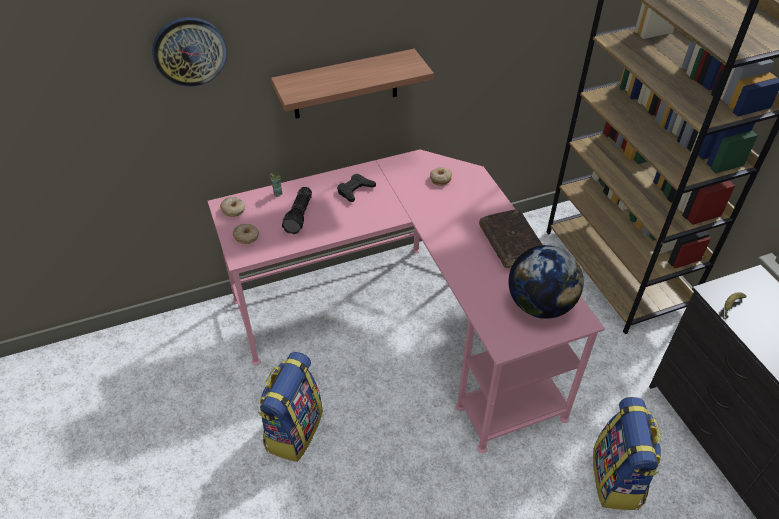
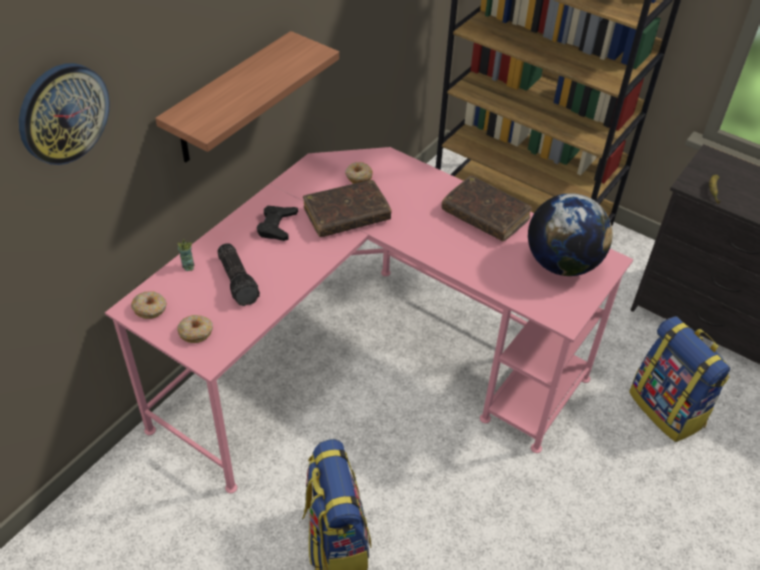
camera: 35 degrees left, 0 degrees up
(408, 202) = (346, 215): none -> brown book

